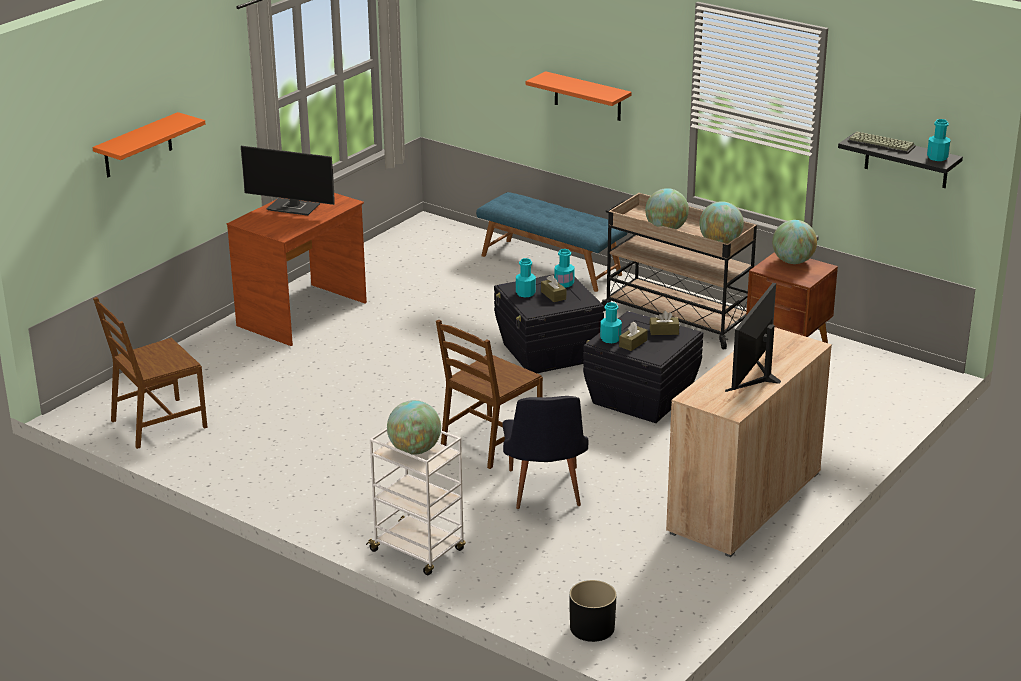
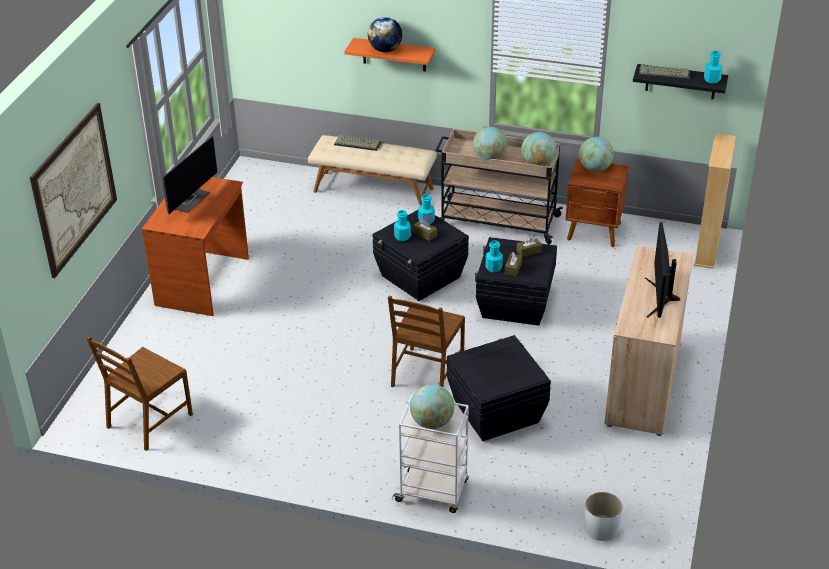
camera: 20 degrees left, 10 degrees up
(137, 146) = (74, 189): orange shelf -> picture
(294, 207) = (189, 200): monitor -> monitor turned 60 degrees counterclockwise
(540, 204) = (358, 143): none -> keyboard
(544, 493) = (495, 411): black chair -> black storage box
(551, 264) = (373, 189): blue bench -> beige bench
(572, 86) = (385, 50): none -> globe
(592, 627) = (601, 527): black planter -> white planter
(922, 389) = (707, 250): none -> beige bookcase

